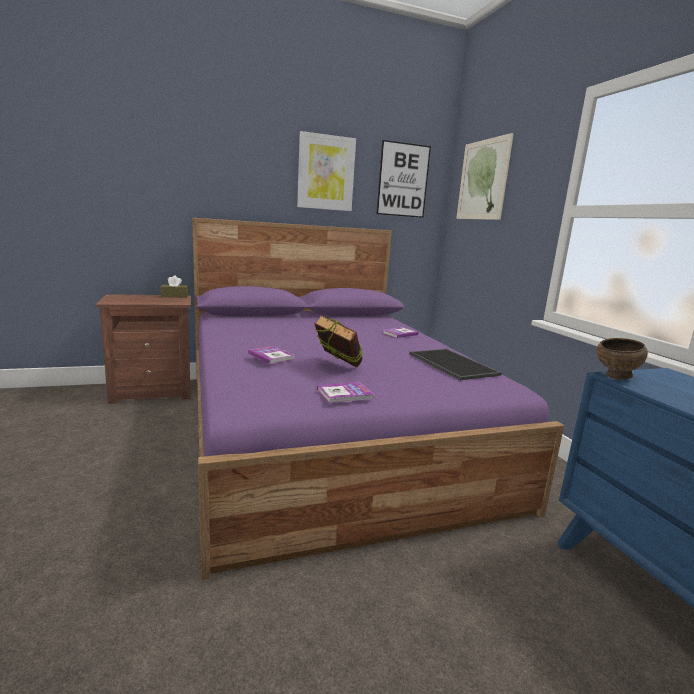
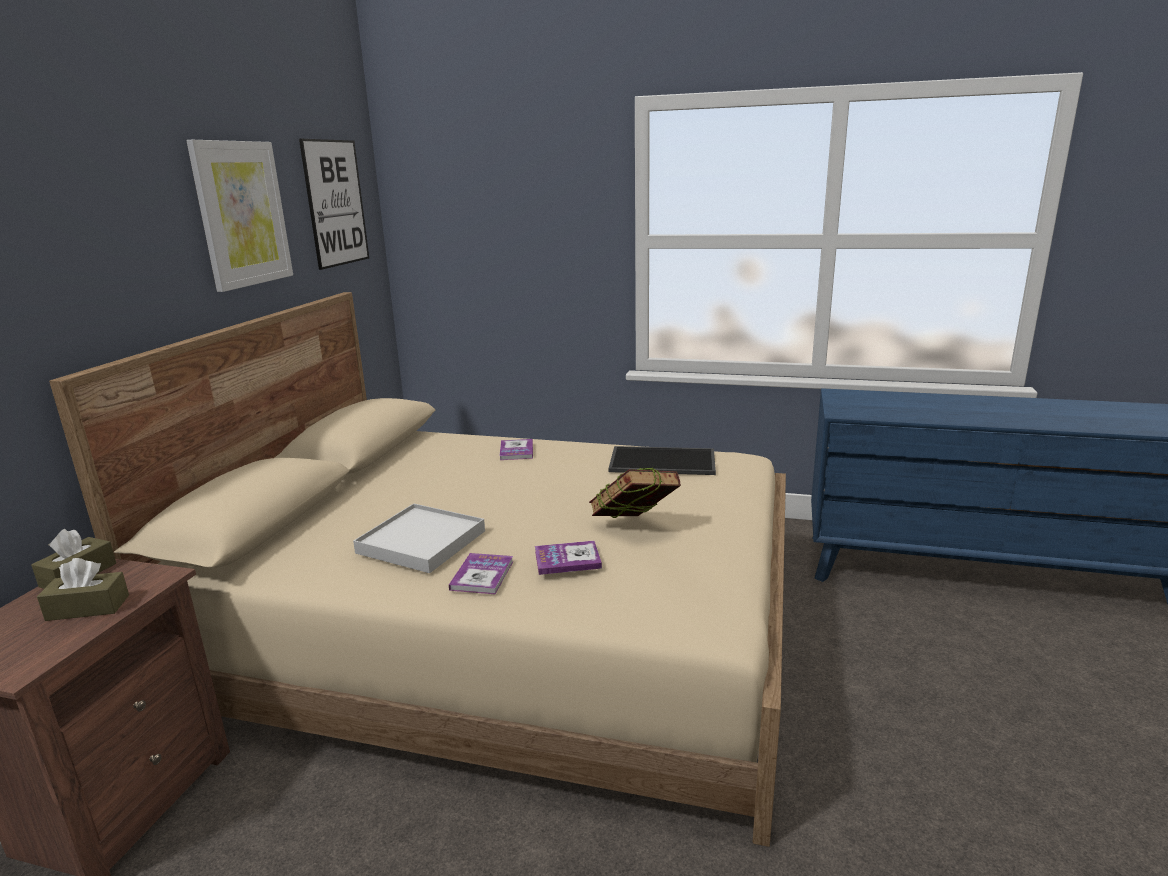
camera: 55 degrees left, 5 degrees up
(152, 300) = (88, 608): none -> brown tissue box
(264, 333) = (422, 542): none -> white tray
(327, 431) = (508, 633): purple bed -> beige bed
(345, 394) = (727, 547): book -> book (482, 575)
(482, 180) = (468, 195): picture -> none
(616, 377) = (843, 414): brown bowl -> none

